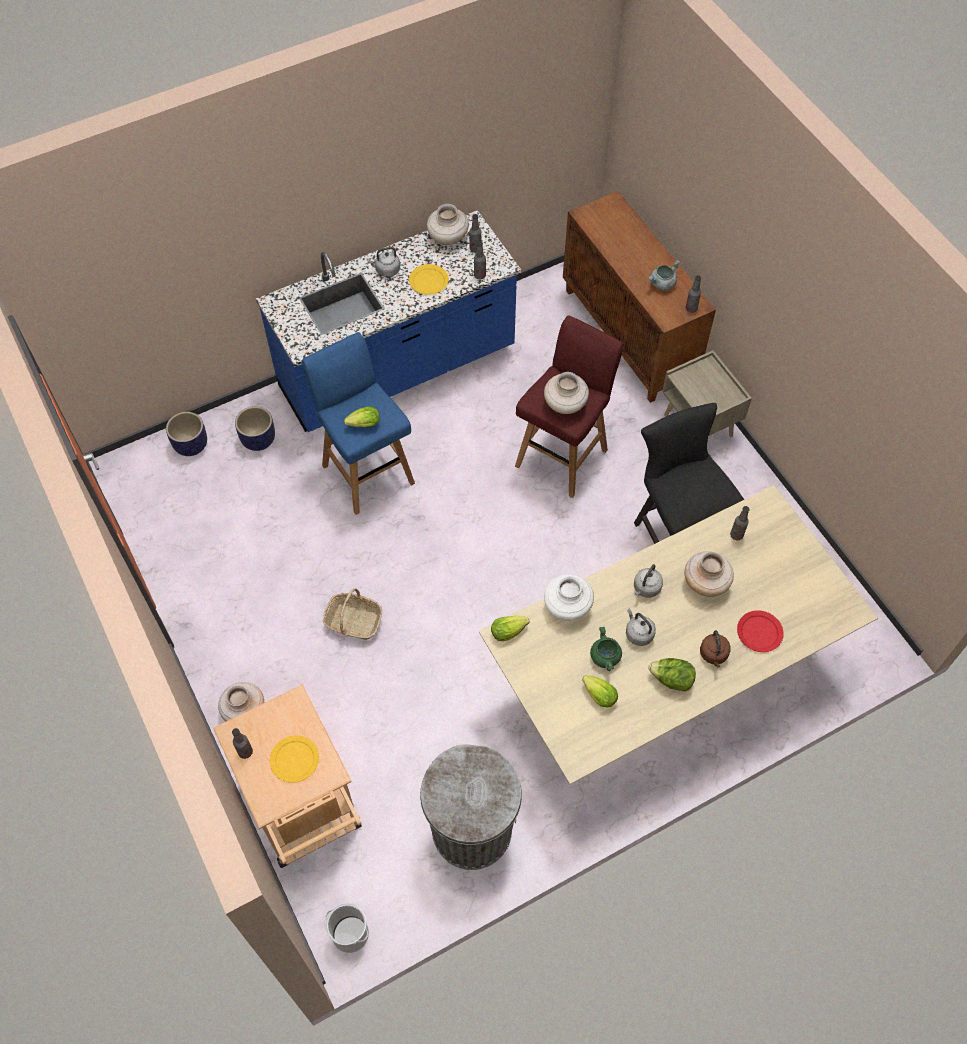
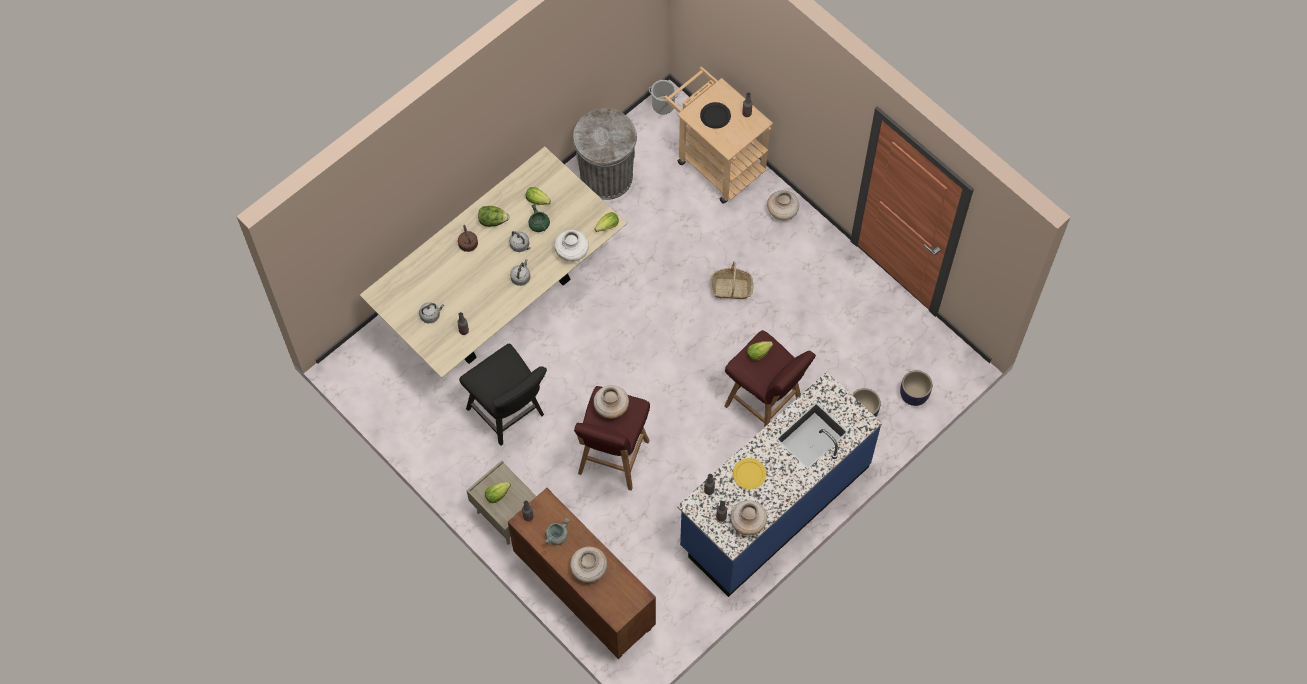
camera: 165 degrees right, 5 degrees up
(294, 760) = (715, 116): yellow plate -> black plate
(367, 472) = (765, 406): blue stool -> red stool
(386, 270) = (787, 476): grey kettle -> grey kettle (431, 315)
(706, 583) = (480, 290): beige vase -> beige vase (589, 569)
(713, 389) = (498, 494): none -> lettuce
(759, 632) = (439, 265): red plate -> none

